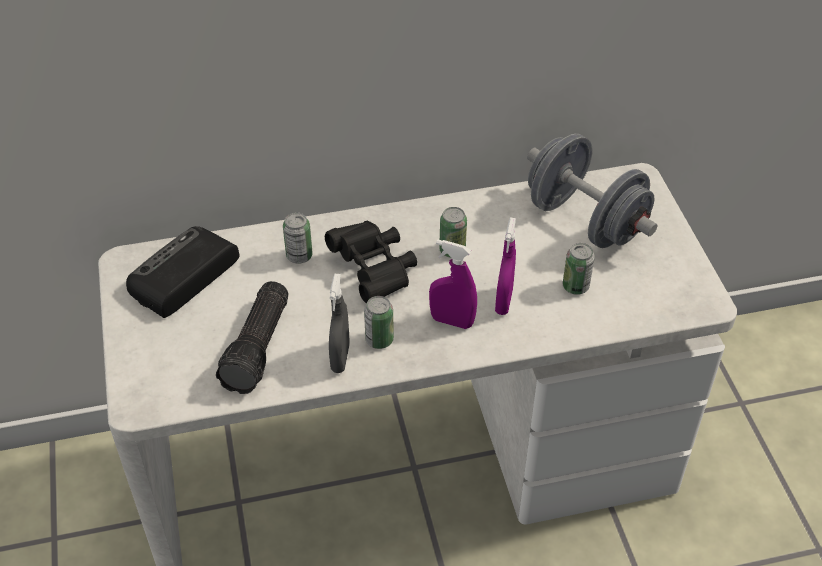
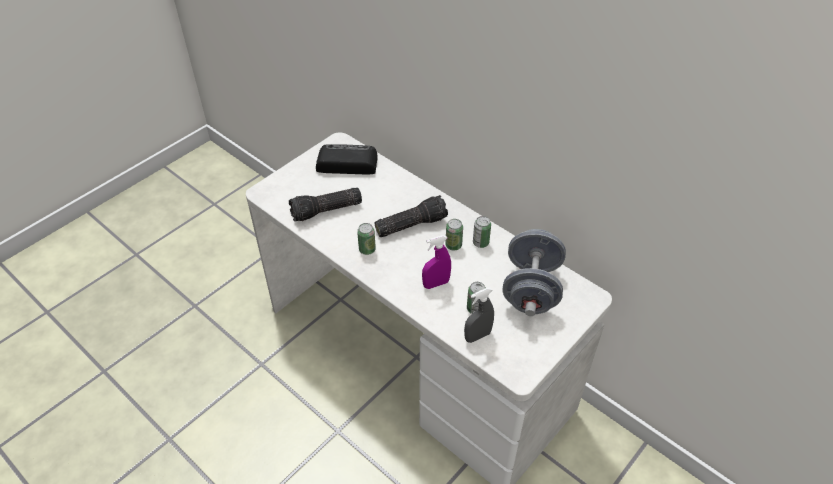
camera: 55 degrees right, 0 degrees up
(299, 256) = (395, 193): can -> can (480, 243)
(340, 358) = (343, 242): grey spray bottle -> grey spray bottle (477, 336)
(374, 270) = (411, 224): black binoculars -> flashlight
(452, 321) = (403, 270): purple spray bottle -> none

